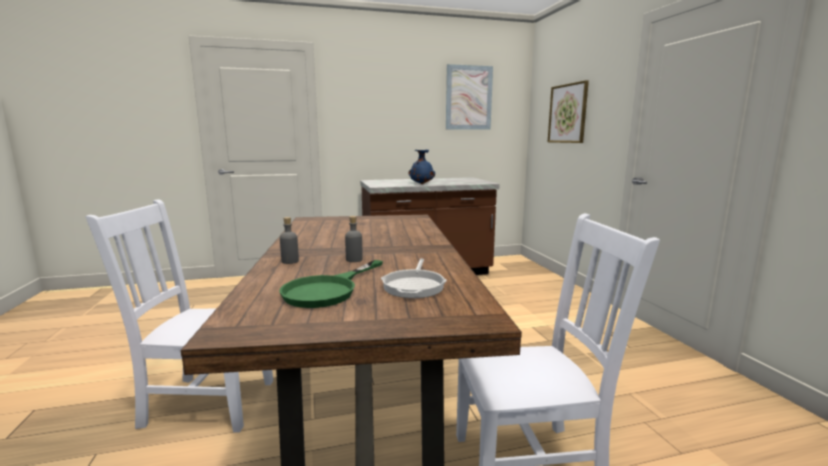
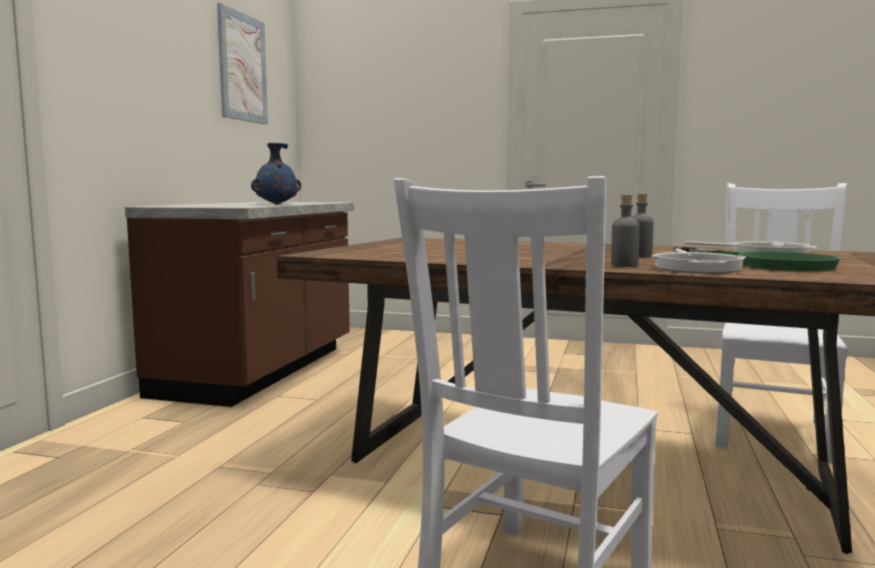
camera: 60 degrees left, 5 degrees down
(286, 275) = (696, 268): none -> frying pan
(567, 113) = (391, 108): picture -> none

